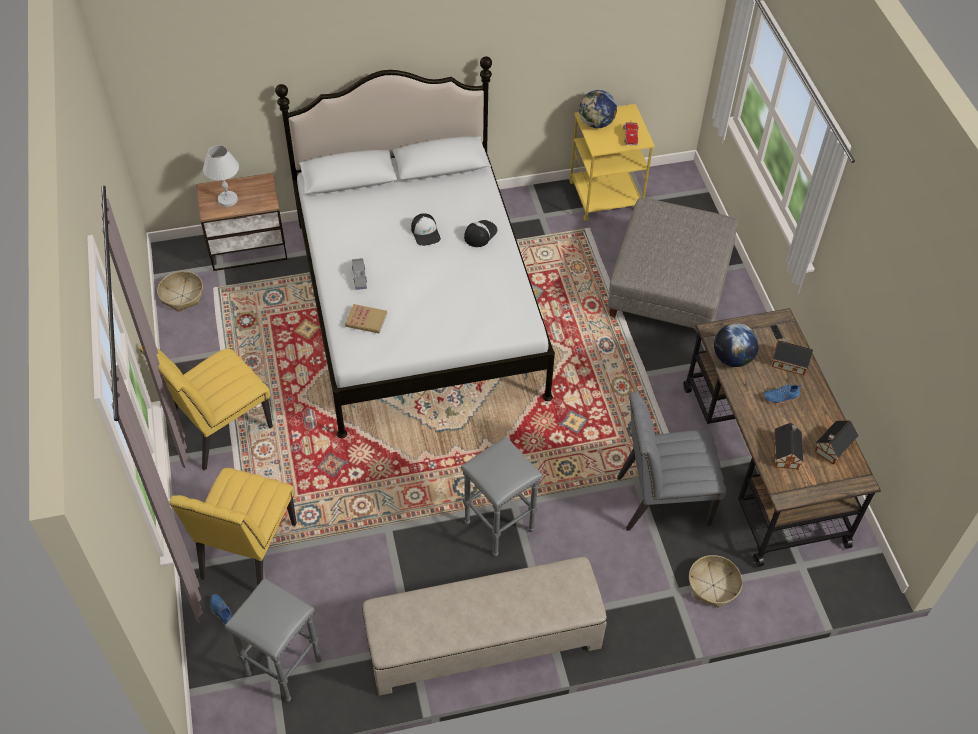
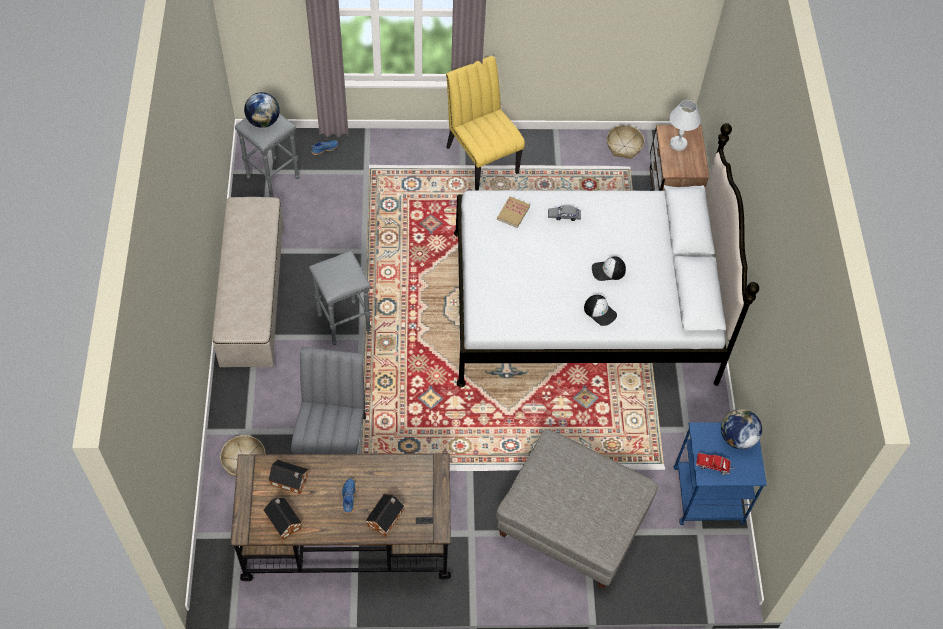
camera: 100 degrees right, 5 degrees up
(249, 550) = (370, 167): yellow chair -> none
(606, 196) = (708, 496): yellow cart -> blue cart
(732, 358) = (402, 471): globe -> globe (263, 121)

